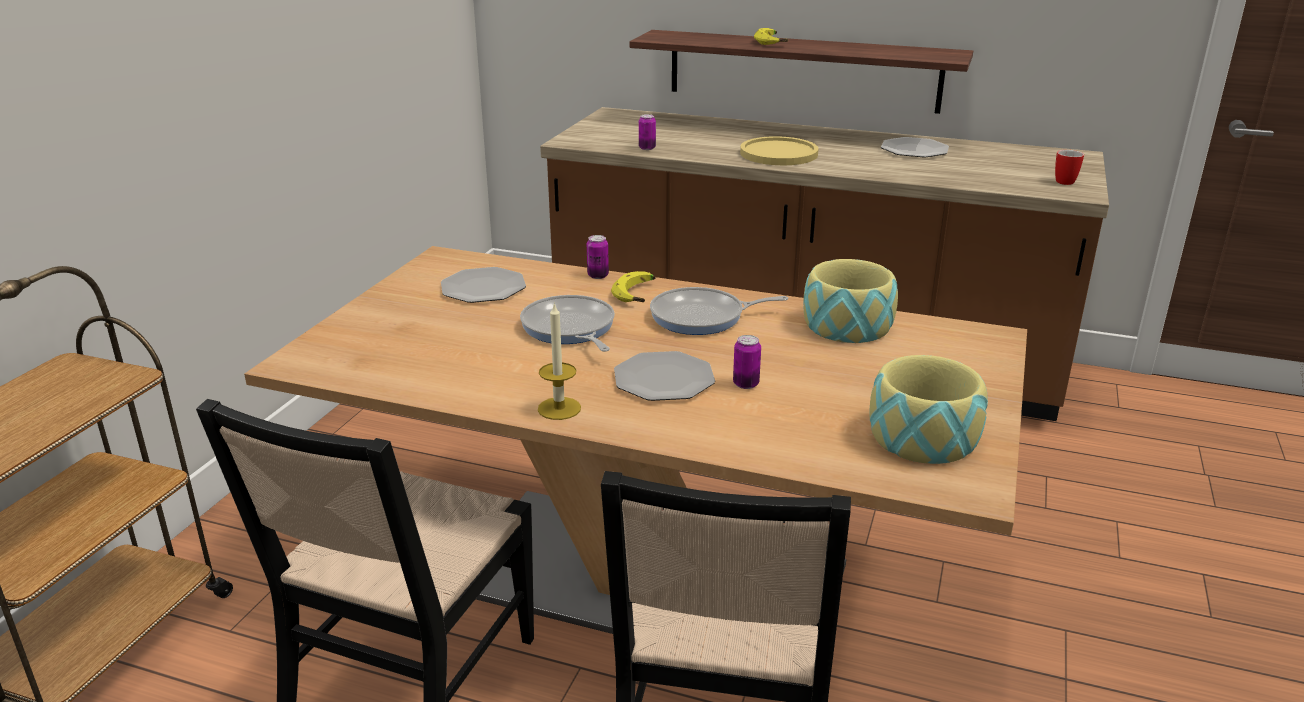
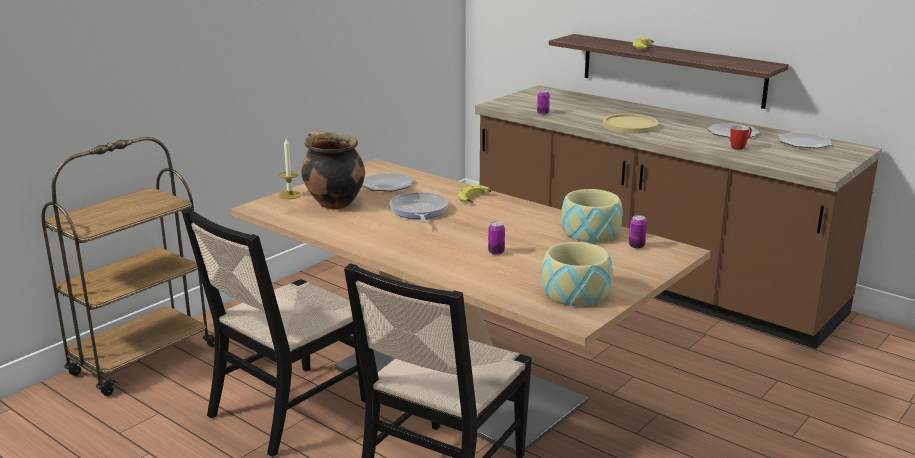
camera: 20 degrees right, 5 degrees down
(421, 336) = (333, 203): none -> cooking pot
(559, 408) = (380, 248): candle -> candle (290, 195)
(598, 276) = (460, 186): can -> can (636, 246)
(664, 379) = (450, 243): plate -> plate (804, 142)
(702, 317) = (503, 216): frying pan -> none
(1066, 181) = (824, 163): mug -> mug (740, 147)

